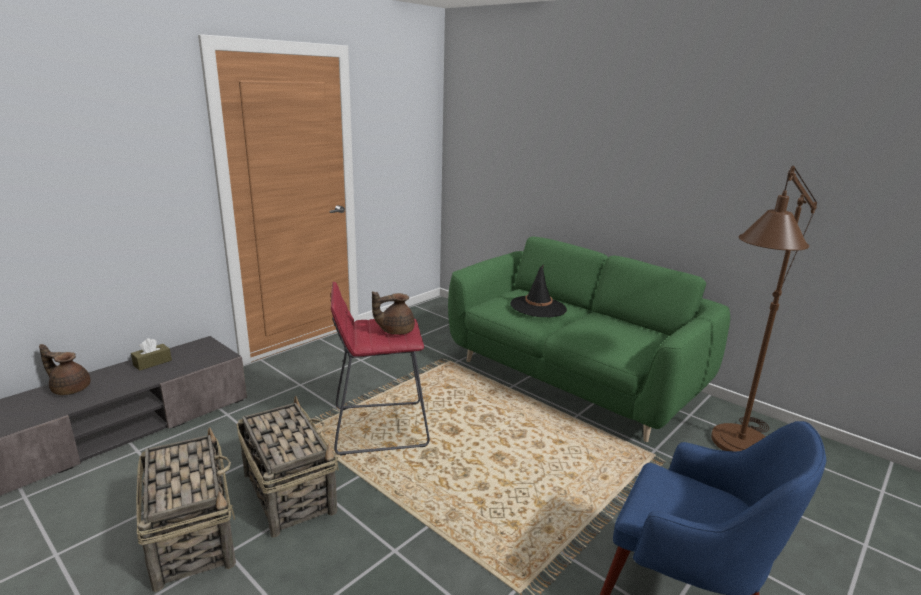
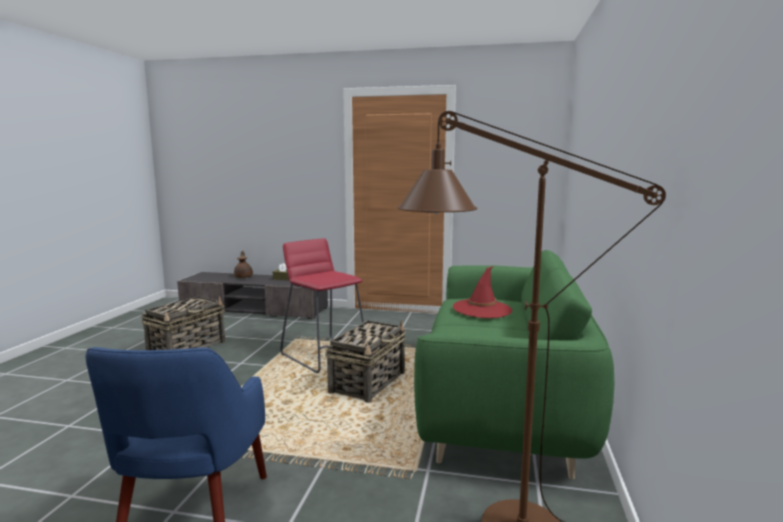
camera: 60 degrees right, 10 degrees down
(289, 491) = (236, 354): basket -> basket (368, 382)
(395, 330) = (327, 277): brown teapot -> none
(538, 307) = (482, 309): black hat -> red hat

